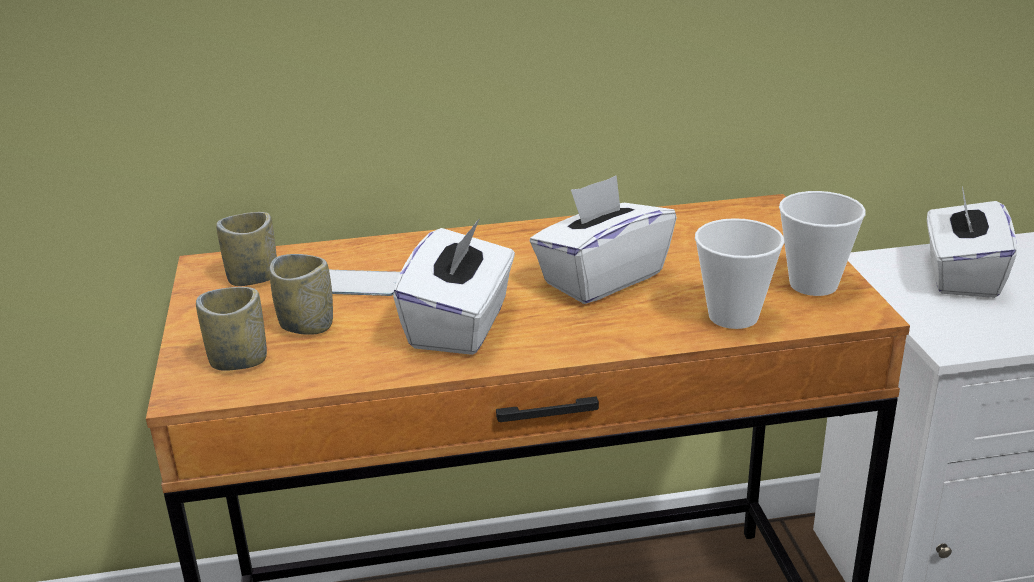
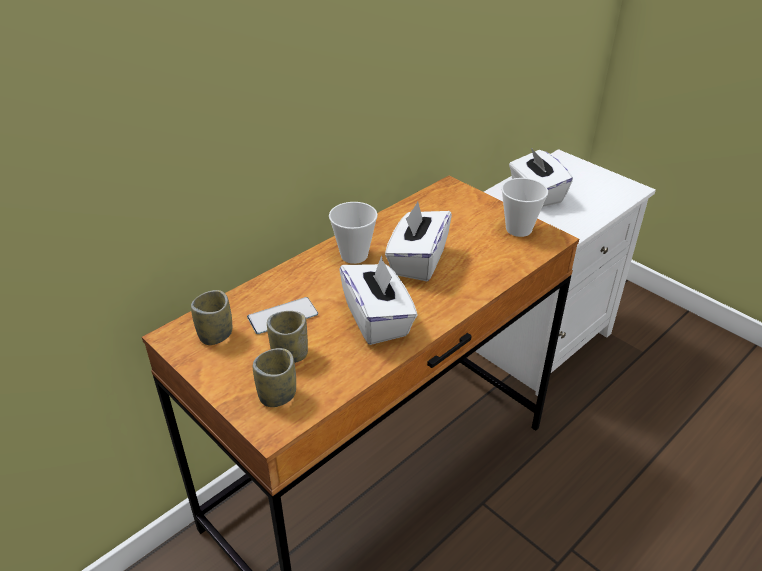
camera: 35 degrees left, 10 degrees up
(733, 316) = (503, 262): cup -> cup (354, 255)

